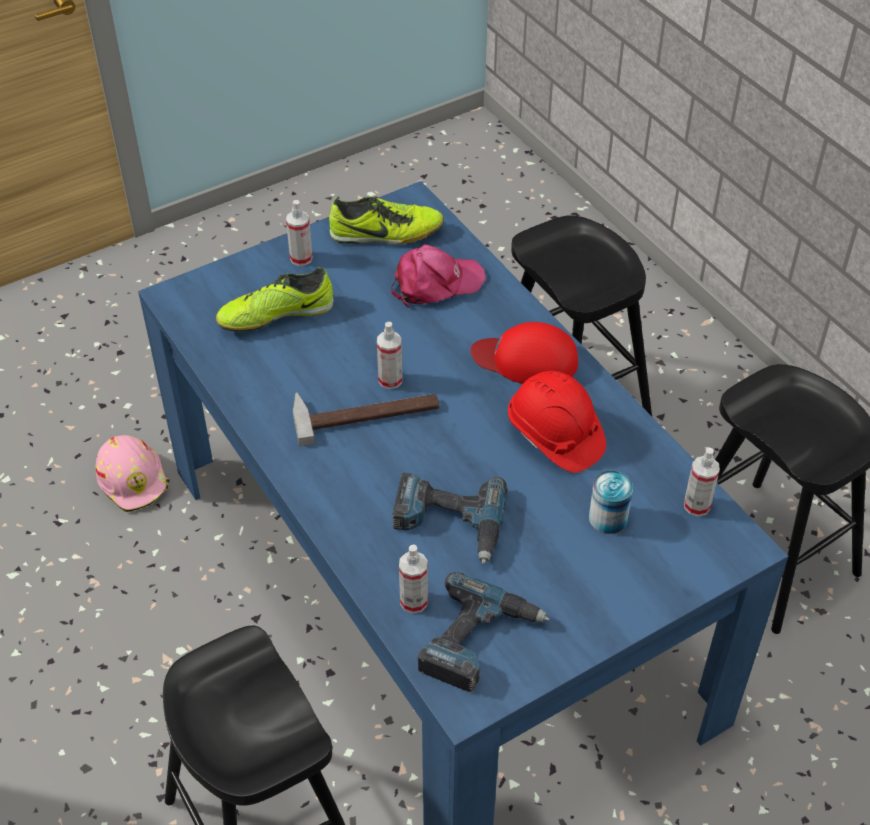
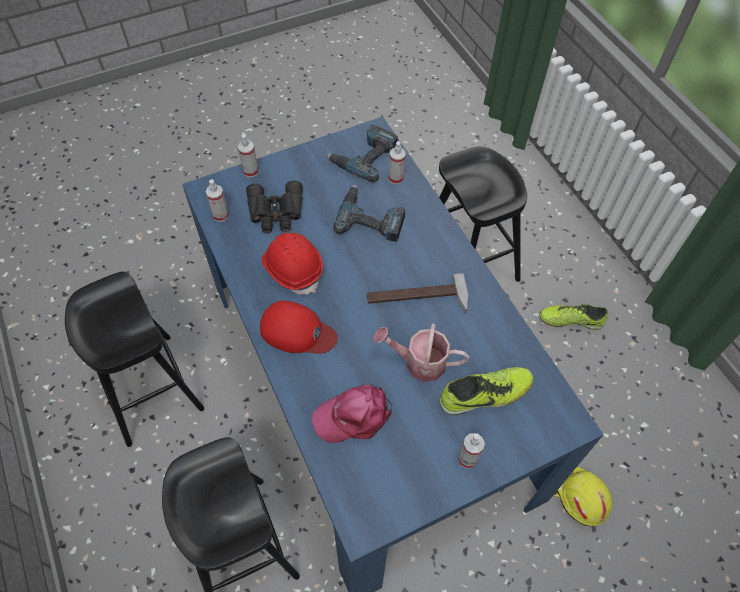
camera: 175 degrees left, 10 degrees up
(134, 480) = (579, 497): pink hard hat -> yellow hard hat
(359, 340) = (419, 362): none -> watering can
(386, 234) = (391, 483): shoe -> shoe (570, 320)
(390, 380) = (398, 323): spray bottle -> spray bottle (250, 171)
(608, 518) = (276, 213): can -> black binoculars

